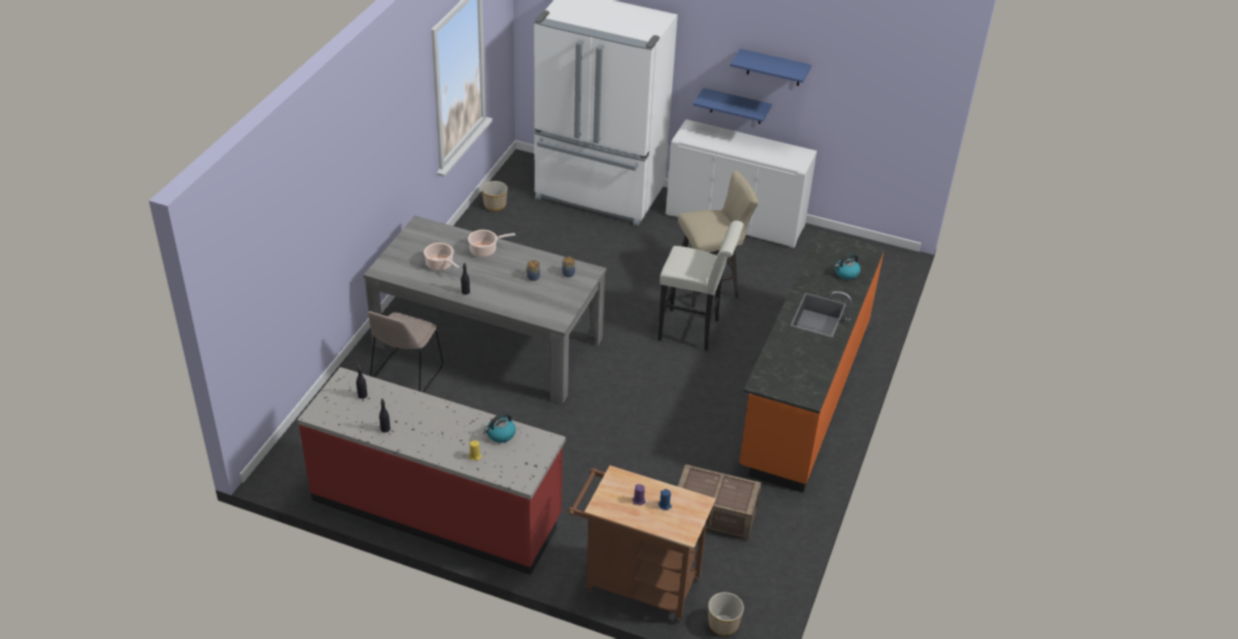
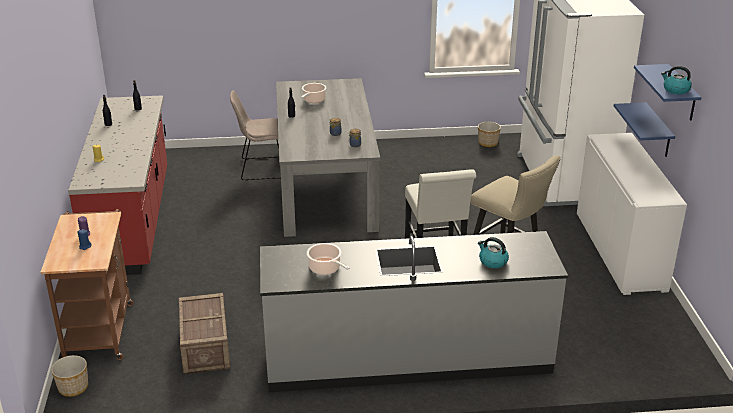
camera: 65 degrees right, 10 degrees down
(485, 250) = (348, 109): cooking pot -> cooking pot (326, 269)
(500, 435) = (128, 162): kettle -> kettle (675, 90)
(804, 395) = (407, 358): orange counter -> grey counter

